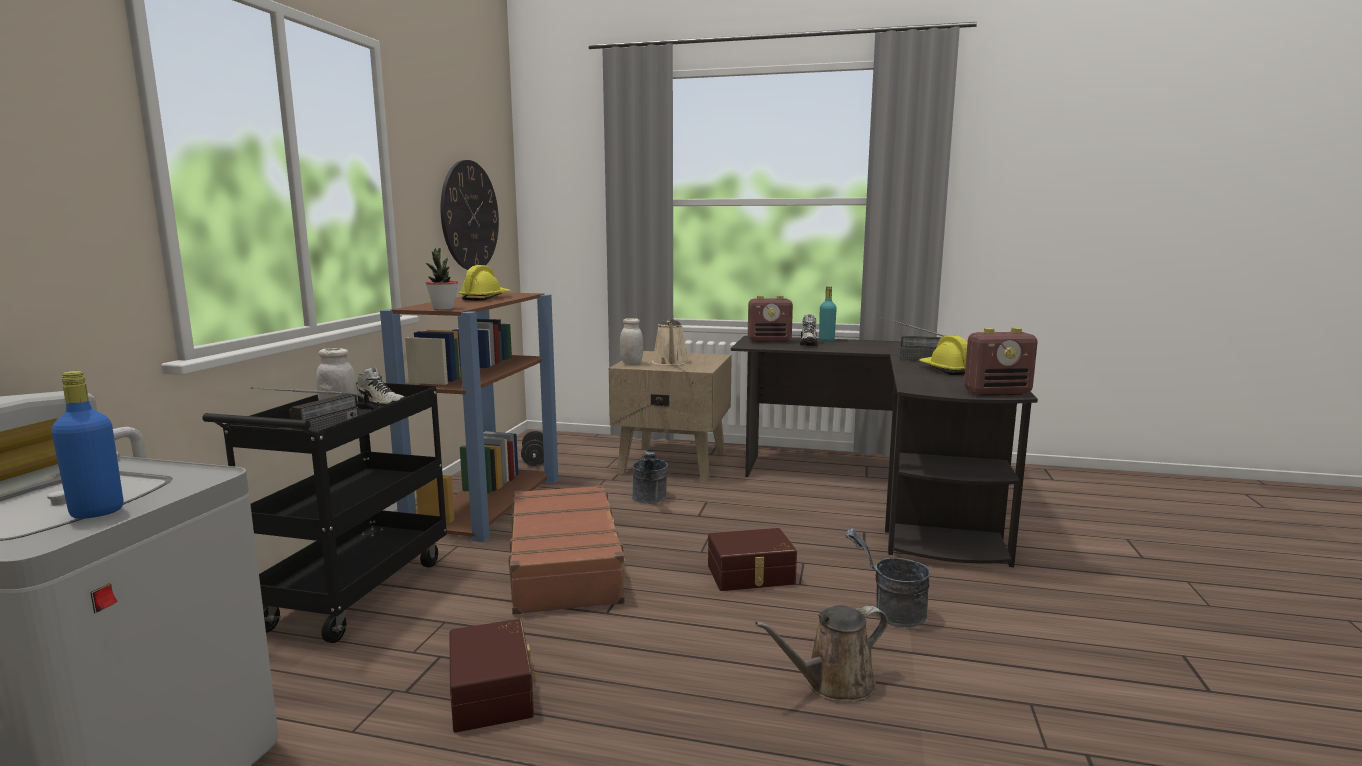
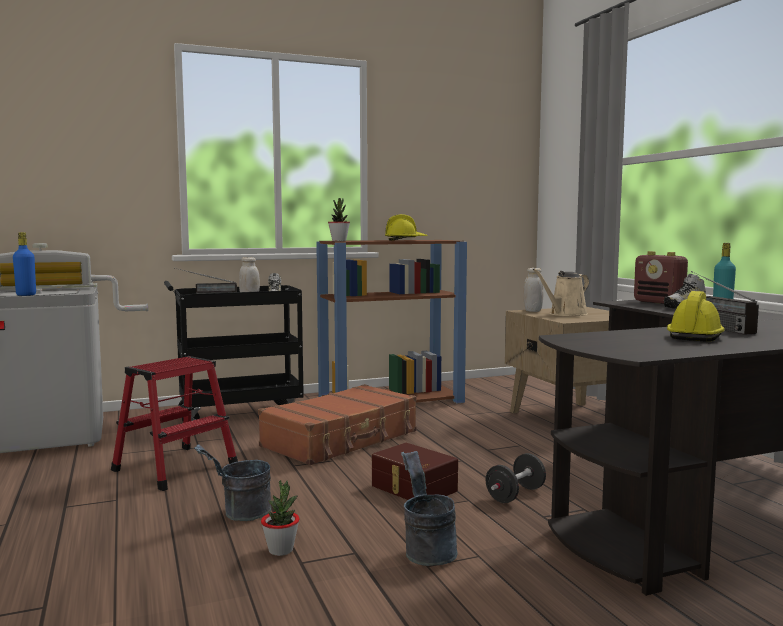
camera: 55 degrees right, 5 degrees down
(470, 216) = (463, 182): wall clock -> none
(494, 692) = (175, 467): brown storage box -> red step ladder
(535, 460) = (483, 389): black dumbbell -> black dumbbell (515, 495)
(650, 500) = (484, 430): grey bucket -> grey bucket (239, 514)
(833, 684) = (281, 550): brown watering can -> potted plant
(997, 393) = (624, 352): radio -> none

